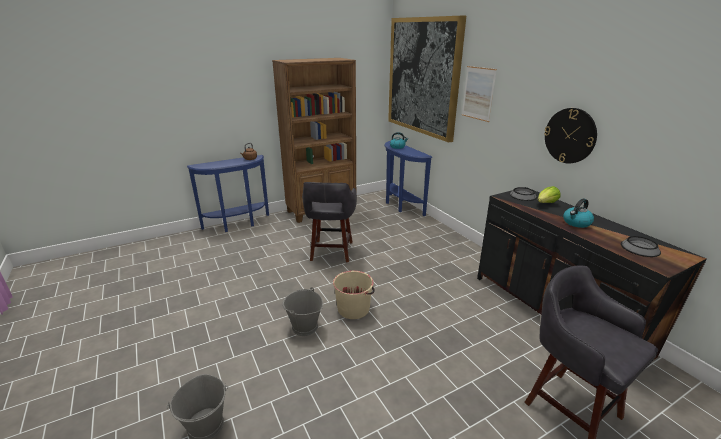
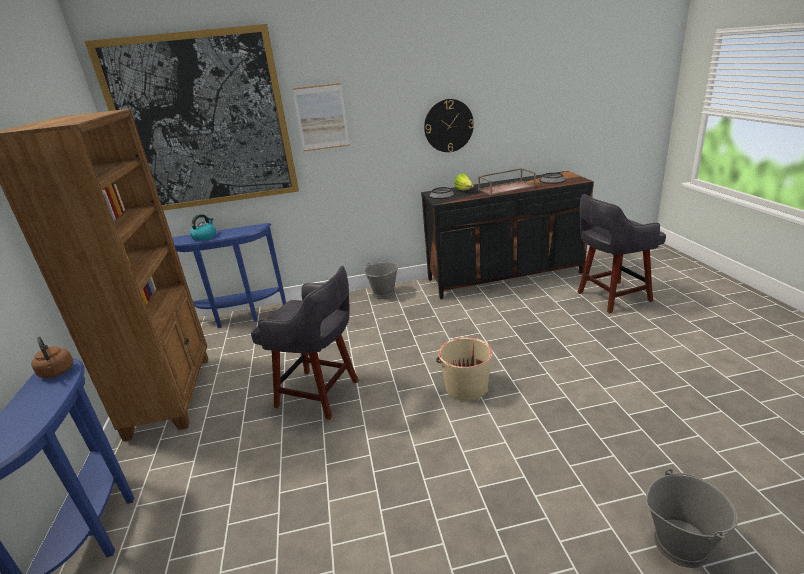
camera: 70 degrees left, 0 degrees up
(304, 327) = (493, 435): grey bucket -> grey bucket (384, 294)
(576, 223) = (506, 188): kettle -> brown tray

